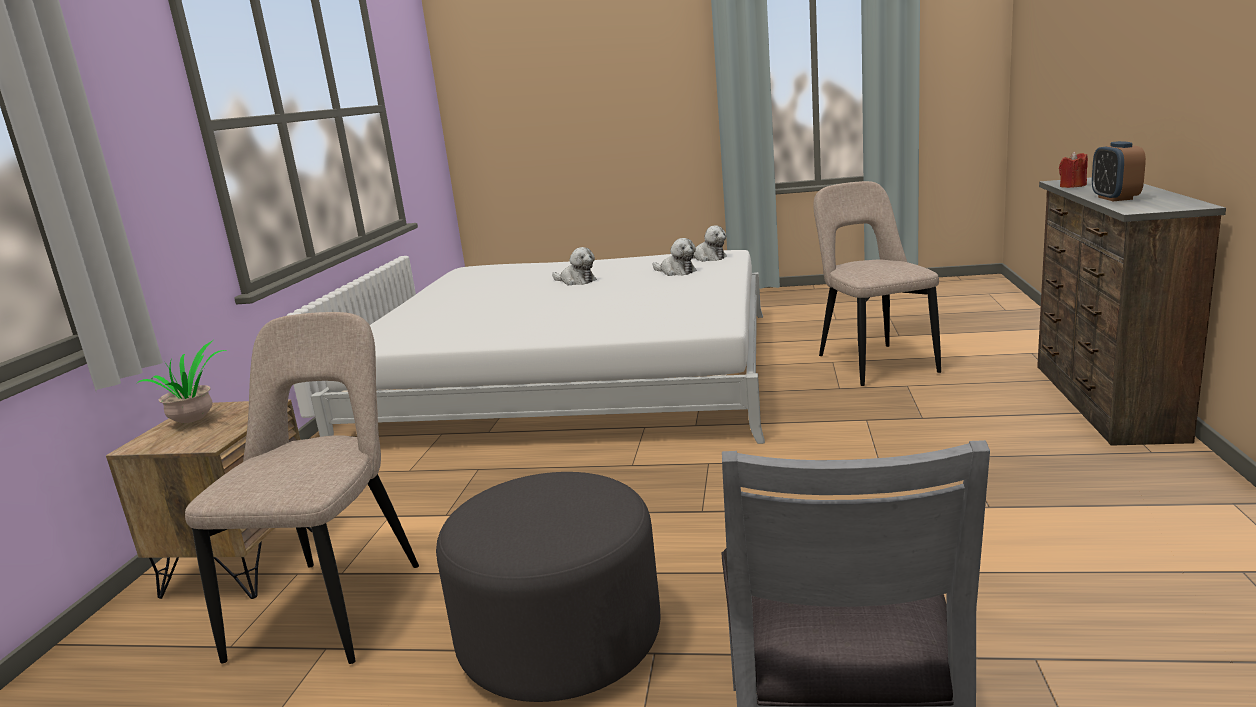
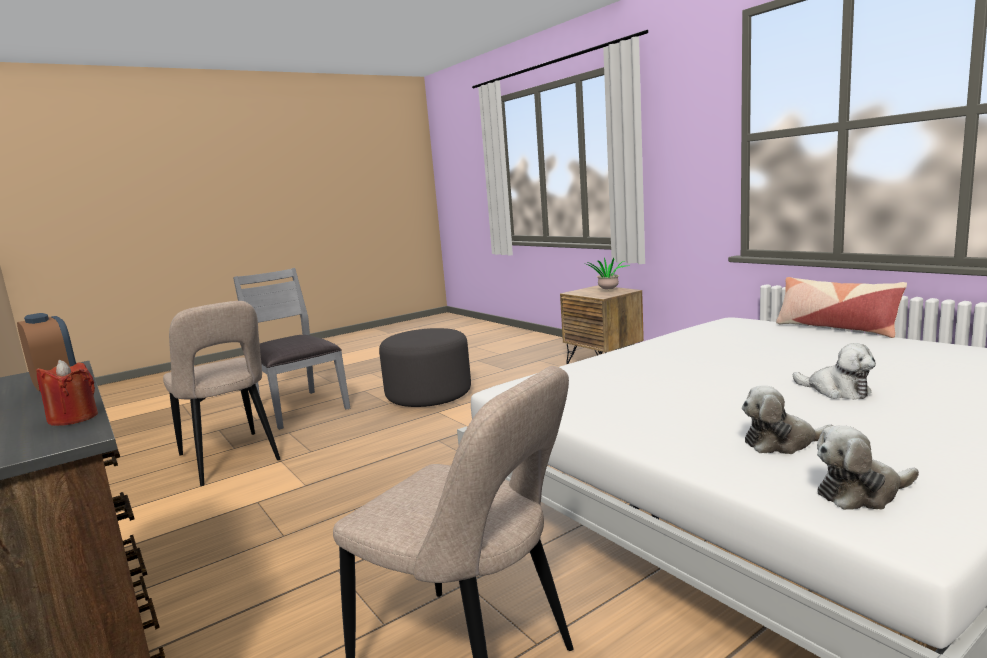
camera: 135 degrees right, 5 degrees down
(334, 604) = (533, 372): beige chair -> beige chair (231, 460)
(383, 315) = (835, 328): none -> pillow
(576, 281) = (836, 391): plush toy -> plush toy turned 120 degrees counterclockwise

